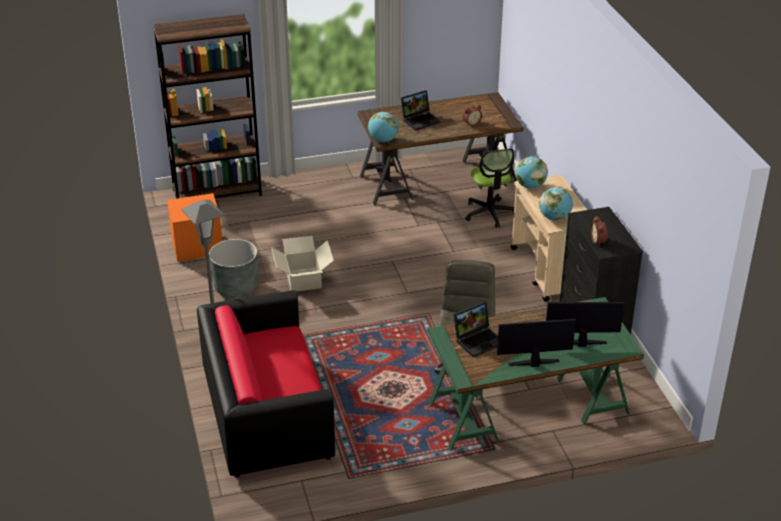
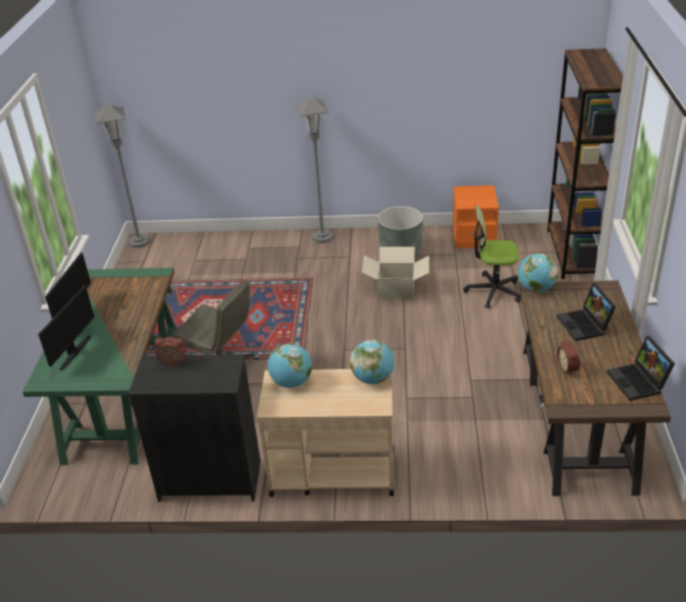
camera: 110 degrees right, 0 degrees up
(257, 502) = (139, 242): none -> grey floor lamp
(266, 412) = (227, 253): sofa -> none
(478, 340) = (134, 291): laptop -> laptop (639, 382)
(490, 213) = (480, 448): office chair -> office chair (493, 291)

